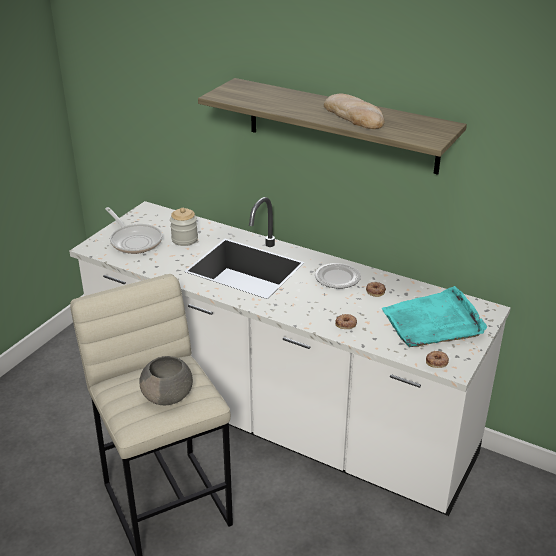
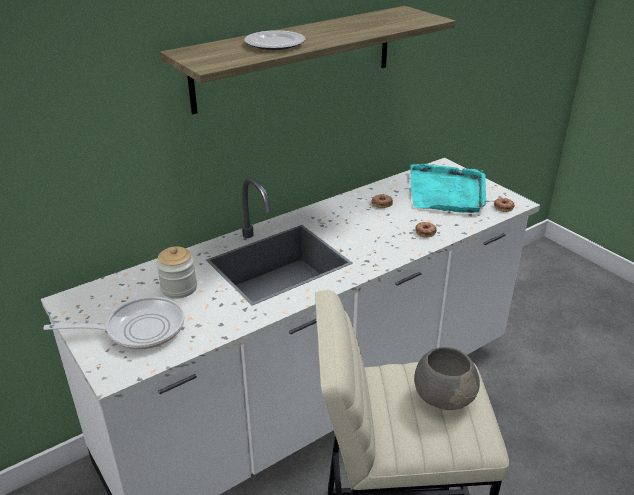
camera: 65 degrees left, 0 degrees up
(337, 278) = (345, 215): plate -> plate (274, 43)
(354, 116) = (347, 29): bread -> none

